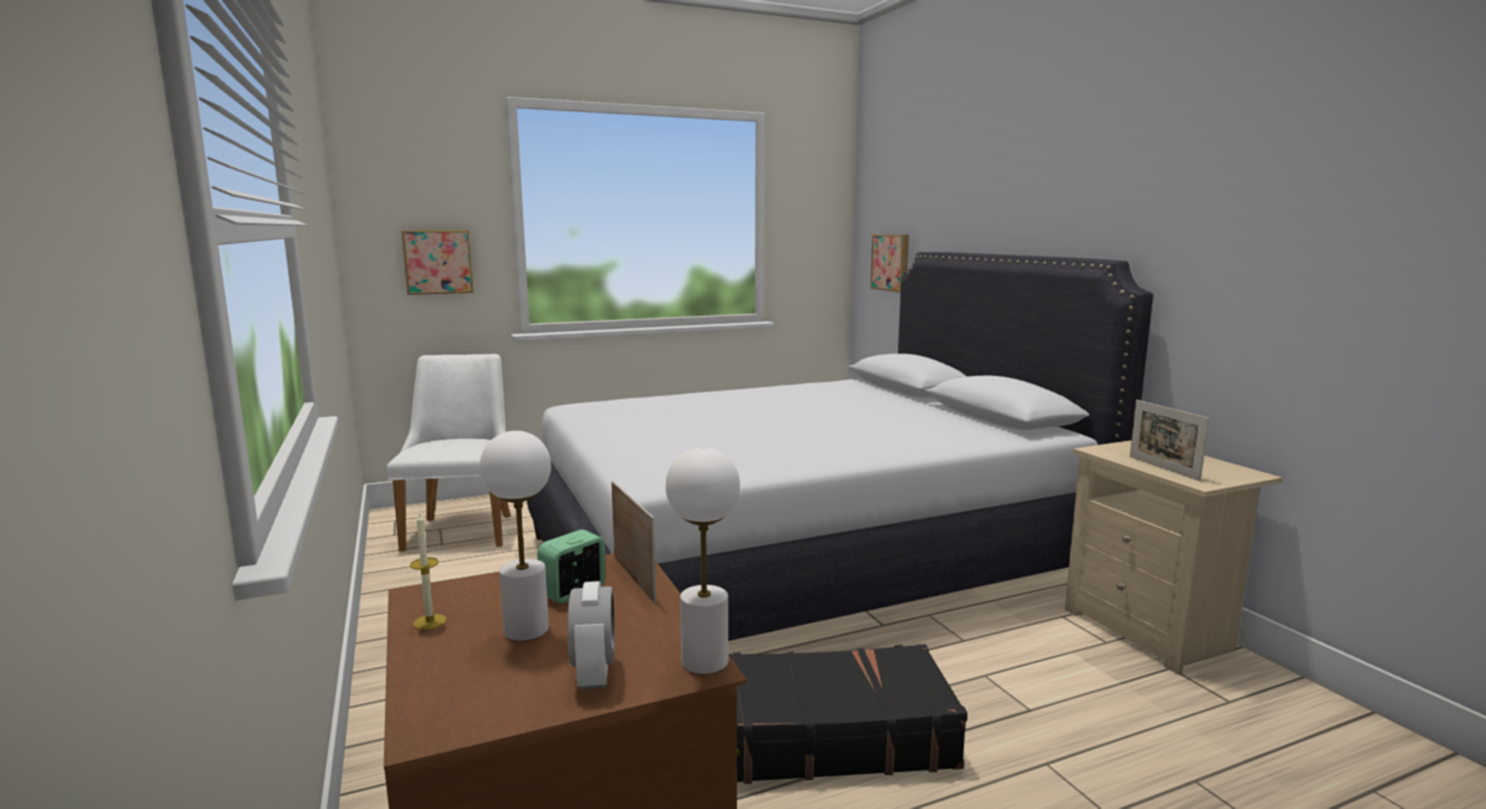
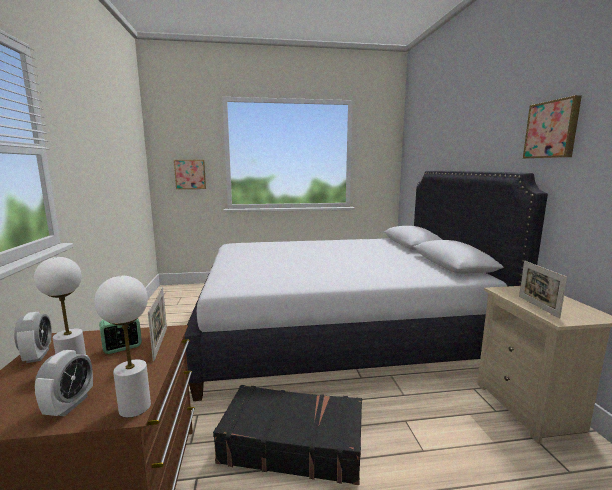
camera: 15 degrees right, 0 degrees up
(429, 622) = (38, 355): candle -> alarm clock
(463, 528) = (191, 298): white chair -> none
(891, 262) = (416, 177): picture -> picture (552, 129)

